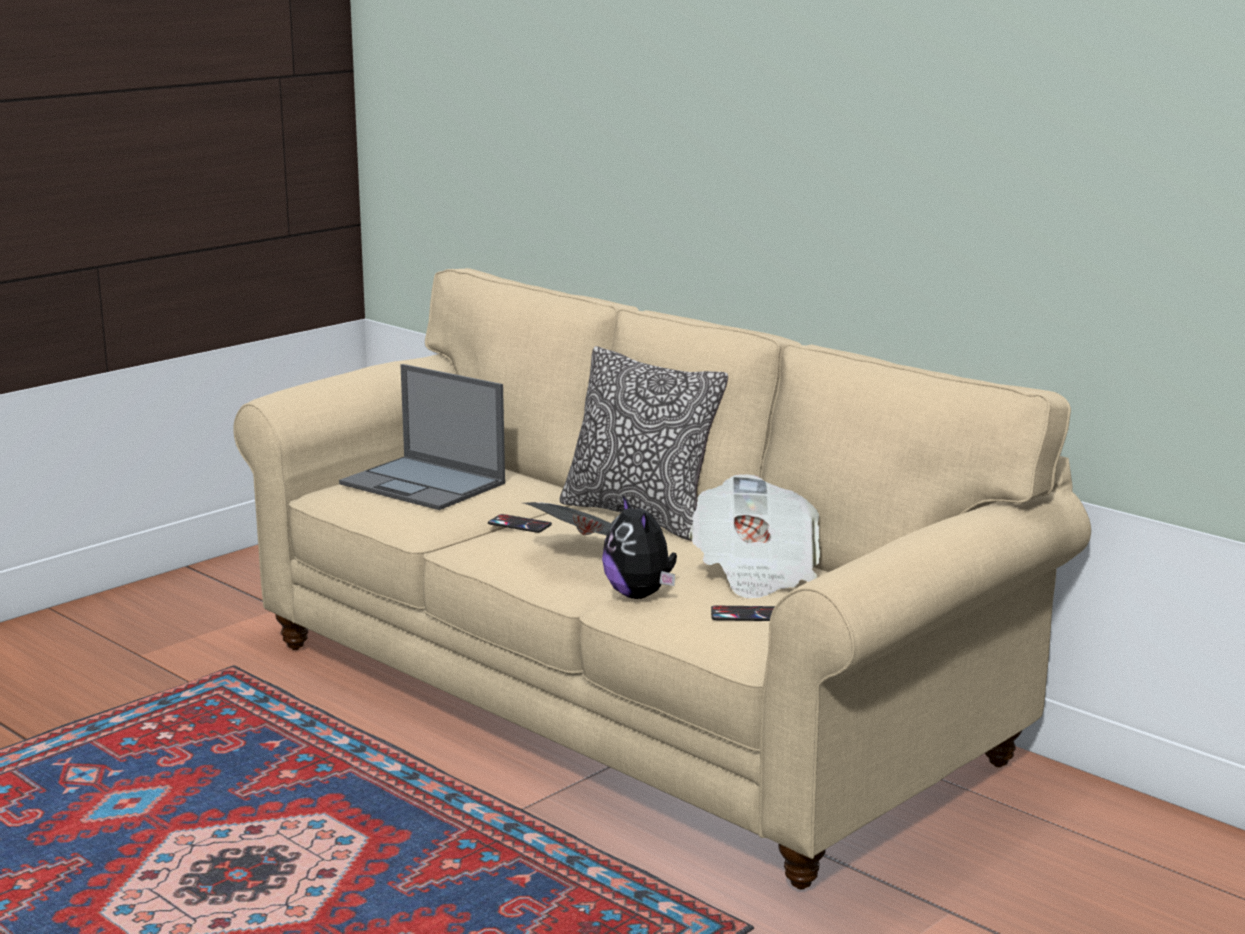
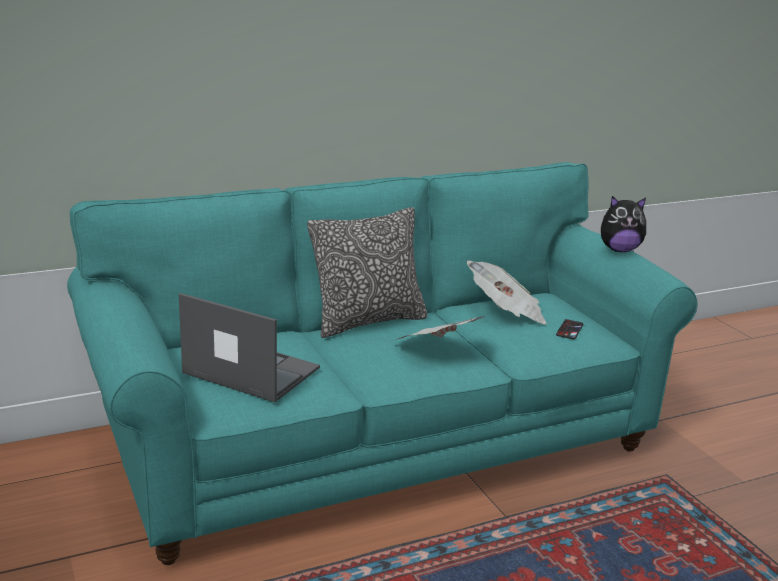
camera: 70 degrees left, 5 degrees up
(424, 484) = (249, 370): laptop -> laptop turned 120 degrees counterclockwise
(519, 524) = (354, 358): phone -> none
(623, 703) = (381, 444): beige sofa -> turquoise sofa
(640, 595) = (516, 350): plush toy -> plush toy (619, 250)

